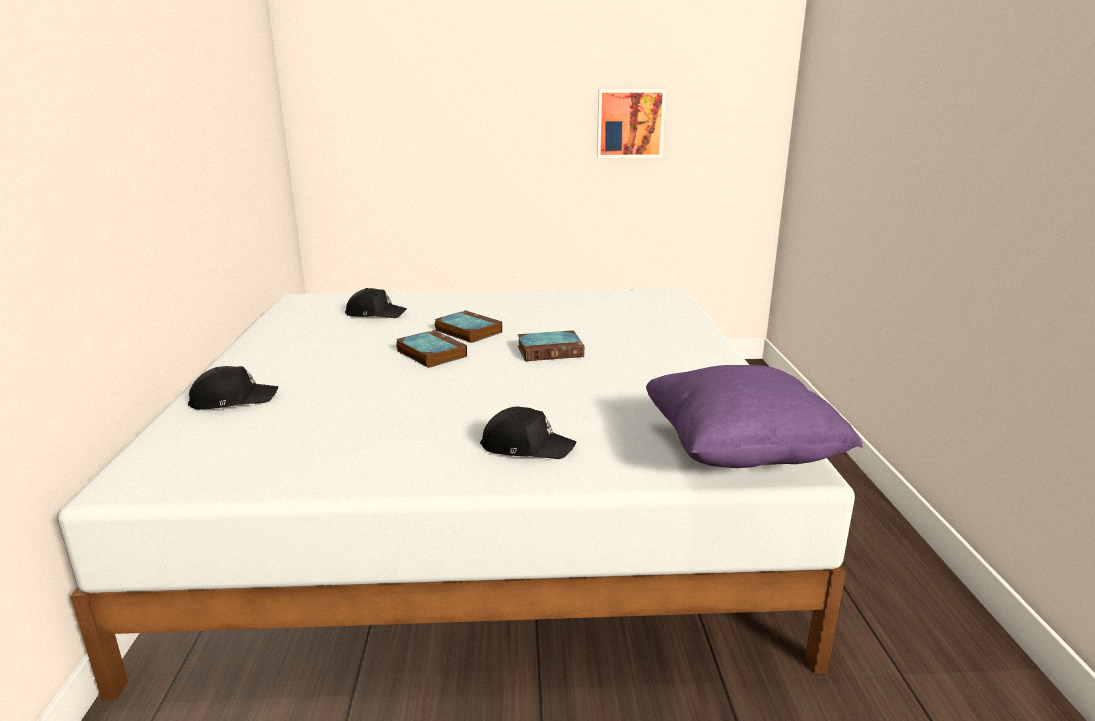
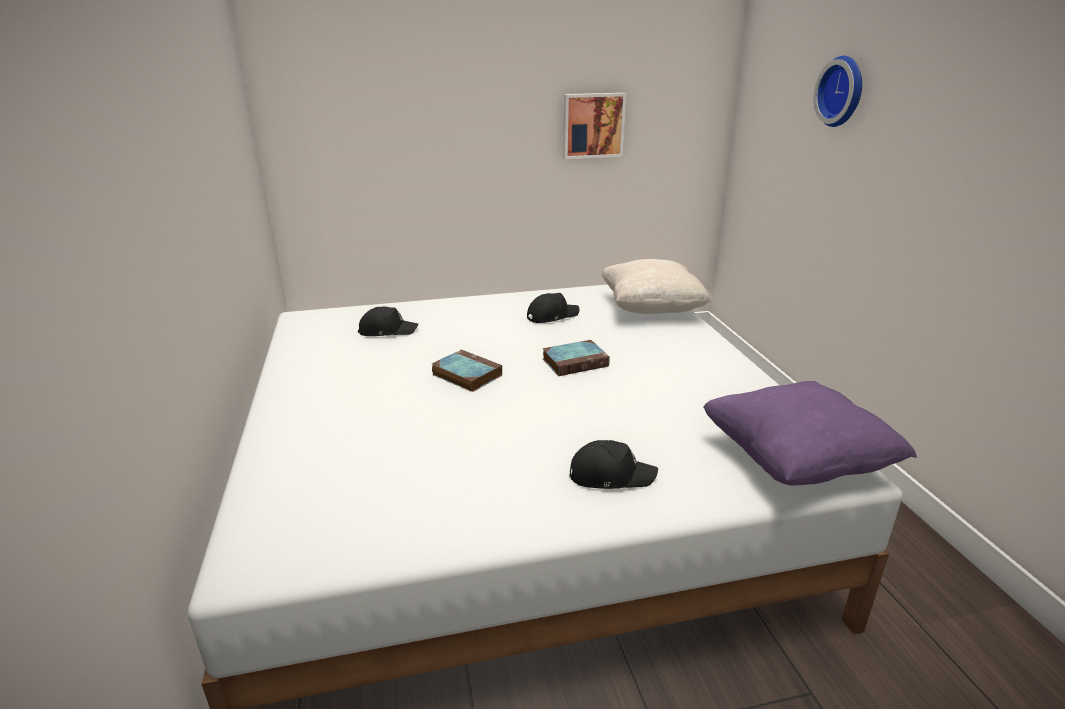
camera: 10 degrees left, 5 degrees up
(233, 399) = (300, 449): black cap -> black cap (552, 316)
(467, 331) = (486, 345): book -> none
(662, 312) = (651, 309): none -> beige pillow
(883, 76) = (843, 91): none -> wall clock

